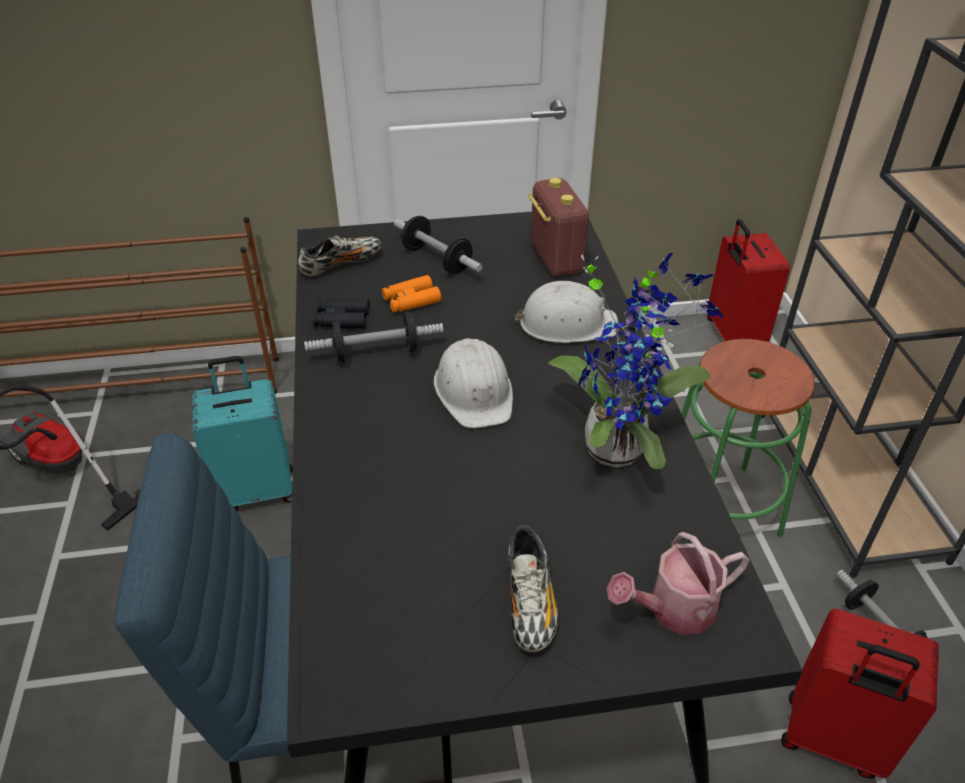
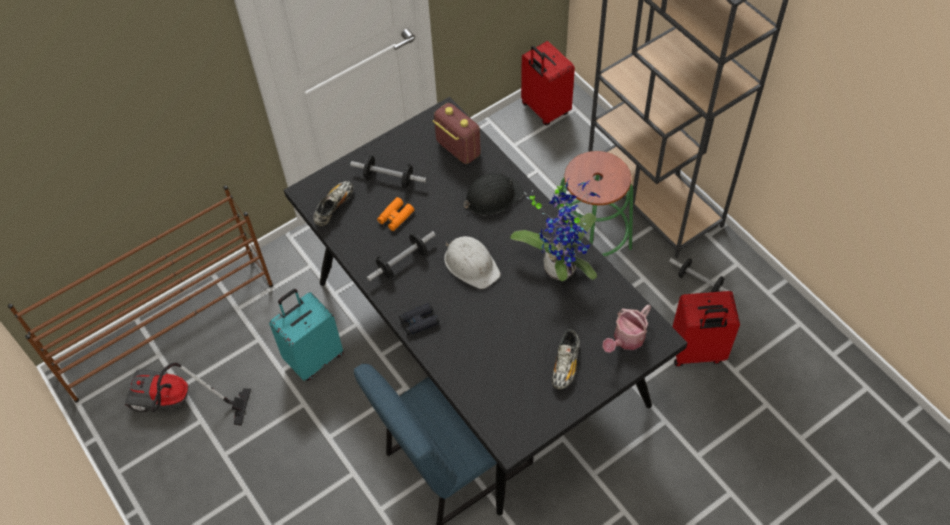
camera: 25 degrees left, 15 degrees up
(342, 319) = (366, 248): black binoculars -> black binoculars (419, 322)
(530, 602) = (565, 365): shoe -> shoe turned 45 degrees clockwise
(567, 323) = (492, 197): white hard hat -> black hard hat

